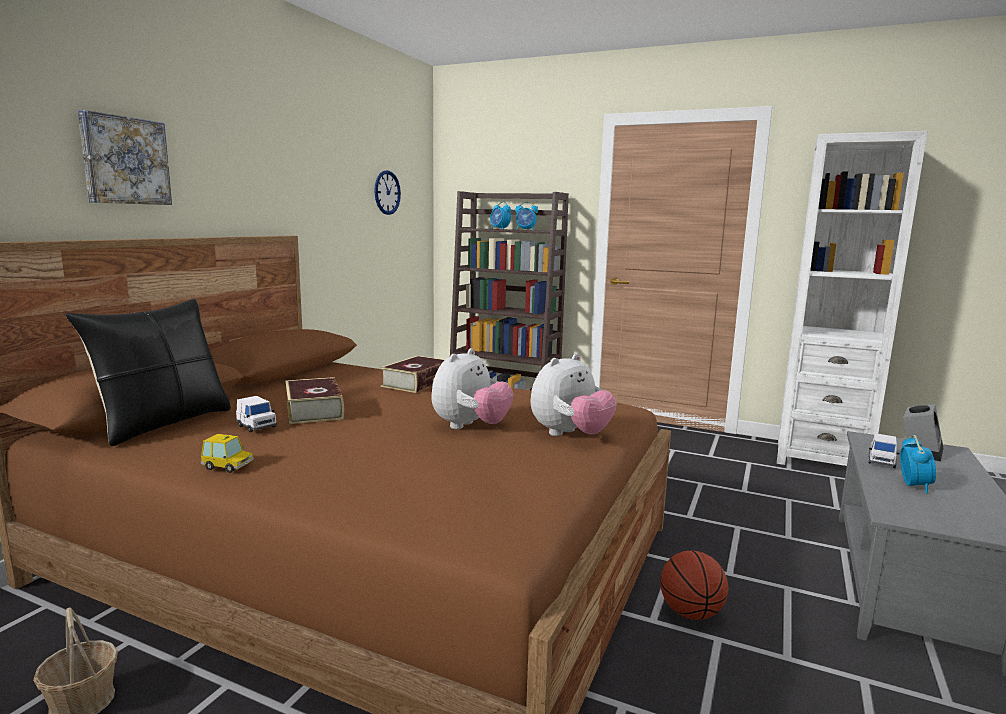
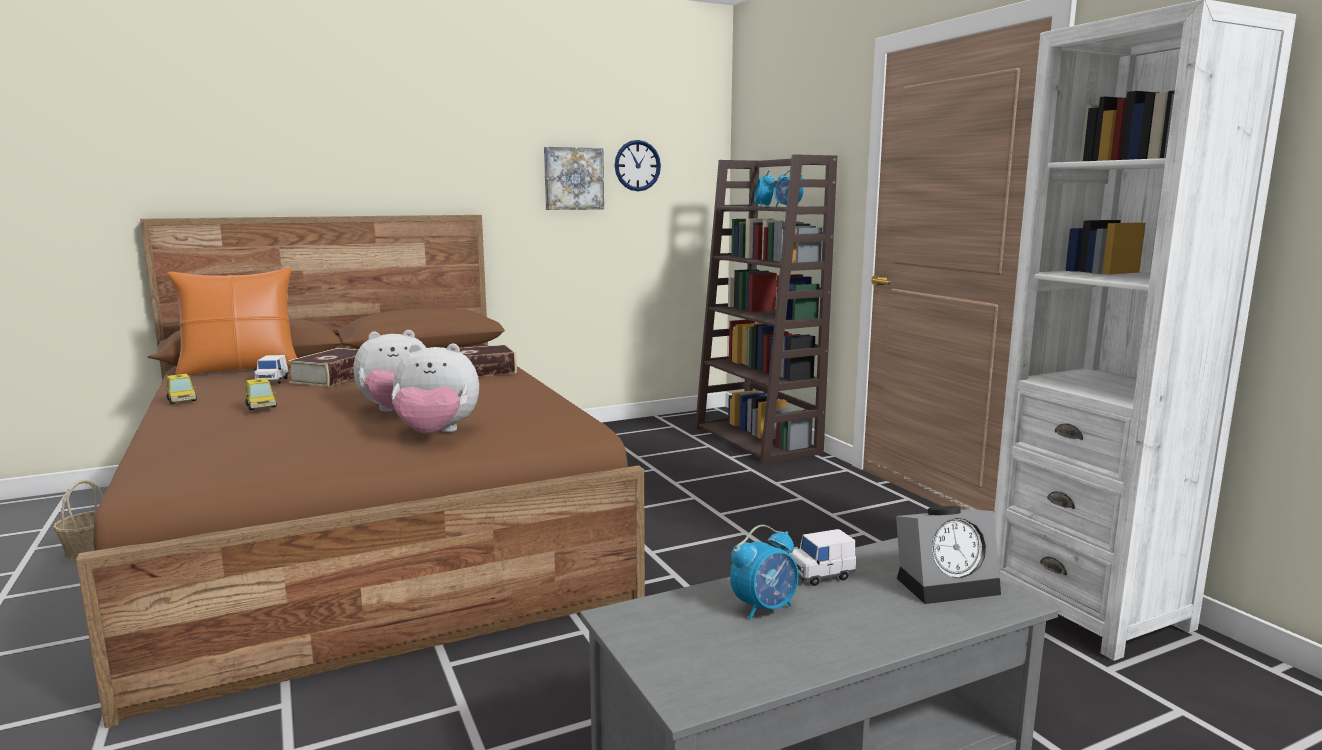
camera: 40 degrees right, 0 degrees up
(124, 161) = (288, 150): picture -> picture (573, 178)
(163, 423) = (240, 369): black pillow -> orange pillow
(362, 449) = (261, 406): none -> toy car
(690, 613) = (490, 676): basketball -> none

